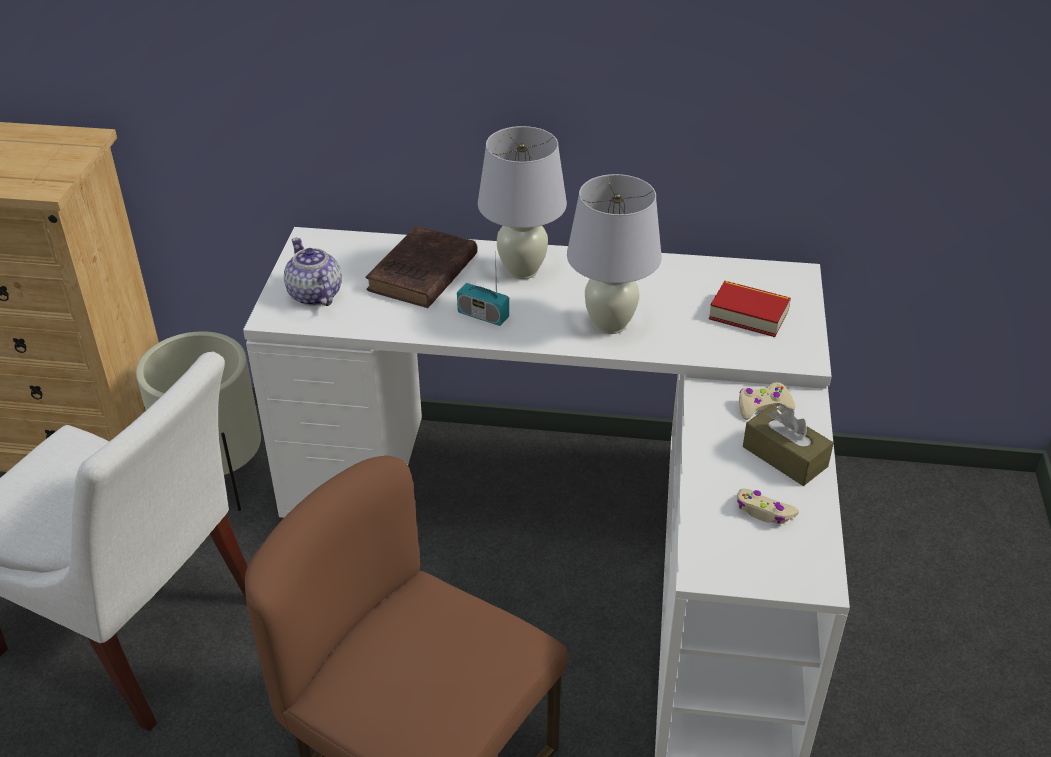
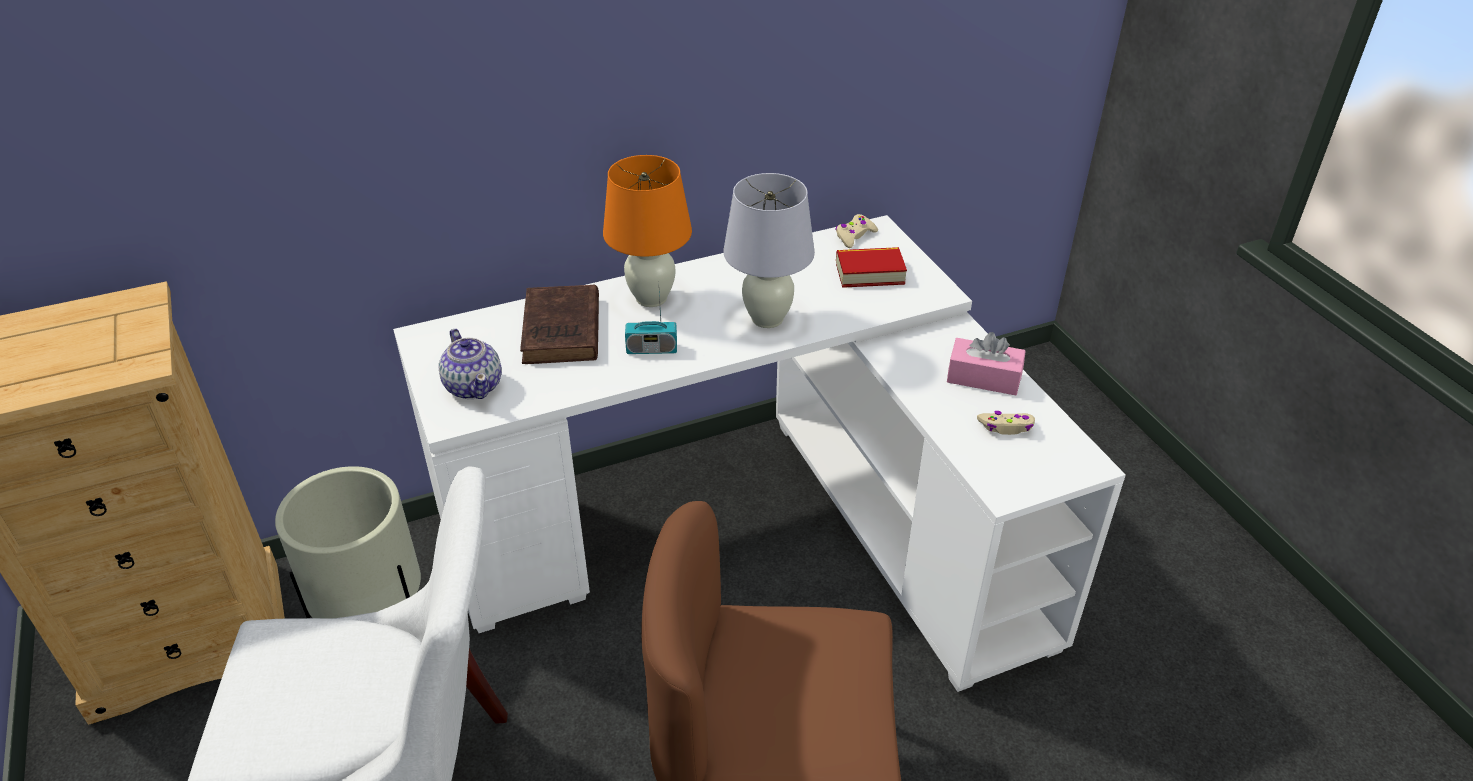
camera: 30 degrees left, 0 degrees up
(314, 295) = (474, 386): teapot -> teapot turned 150 degrees counterclockwise
(522, 270) = (651, 298): white table lamp -> orange table lamp
(763, 406) = (934, 344): beige game controller -> beige game controller (854, 236)
(784, 457) = (983, 378): brown tissue box -> pink tissue box

